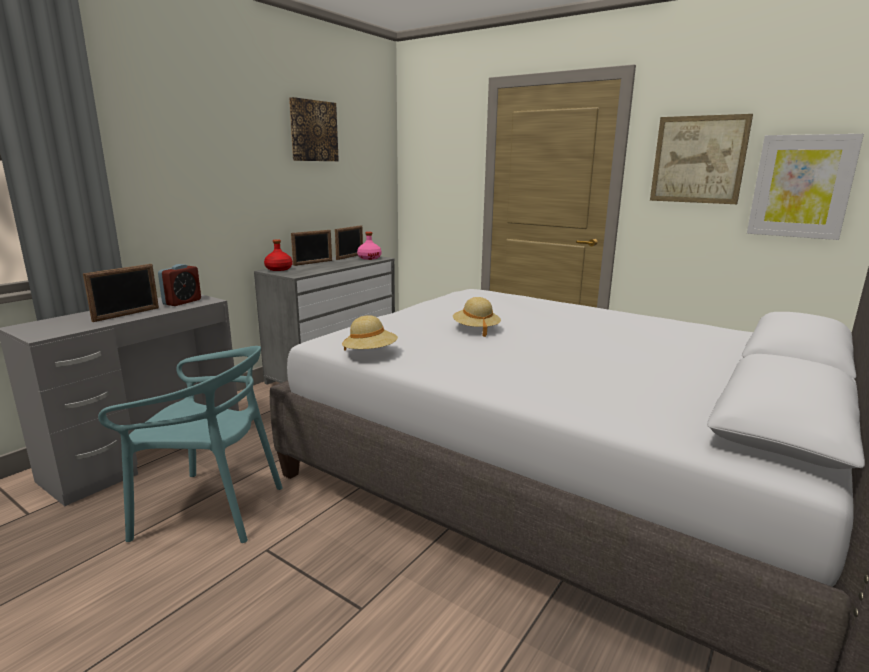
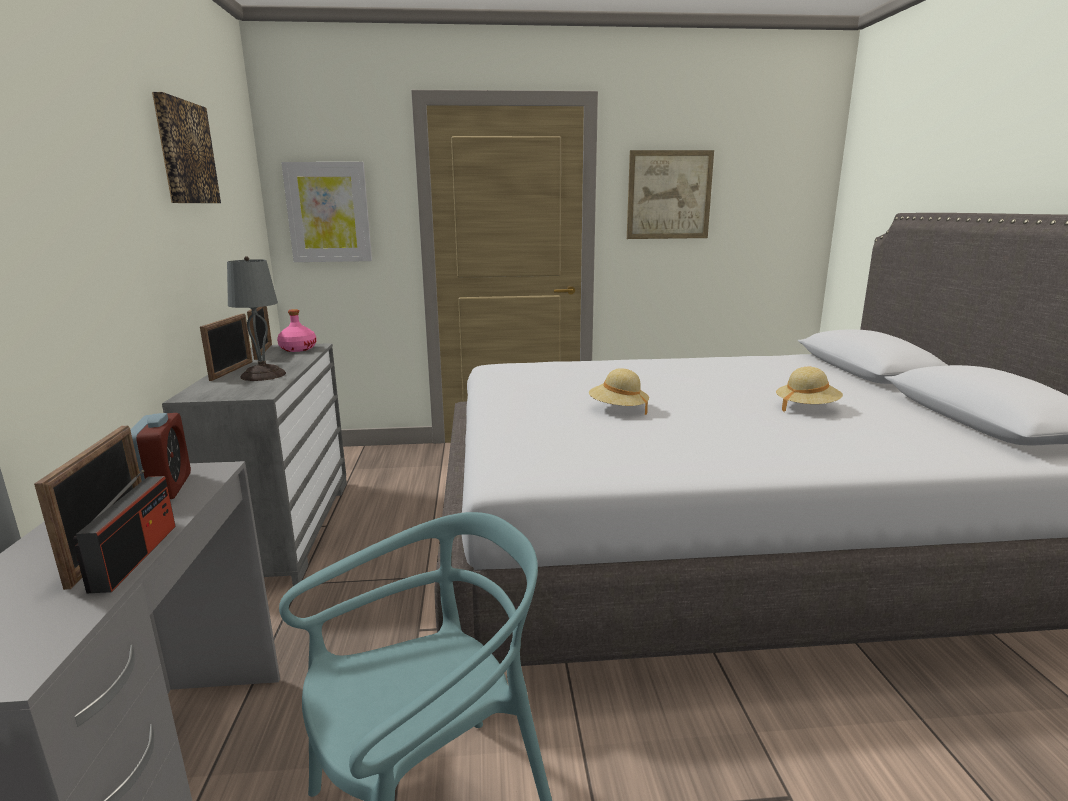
camera: 40 degrees left, 0 degrees up
(124, 319) = (135, 556): none -> radio
(279, 269) = (202, 391): red bottle -> none
(320, 267) = (264, 375): none -> grey table lamp
(370, 353) = (604, 471): beige hat -> beige hat (806, 407)
(801, 186) = (756, 218): picture -> picture (328, 212)

